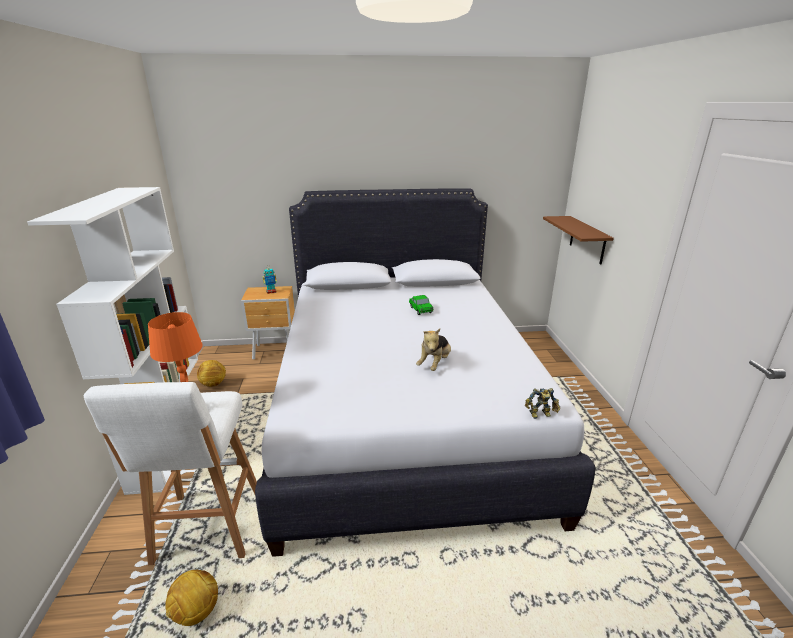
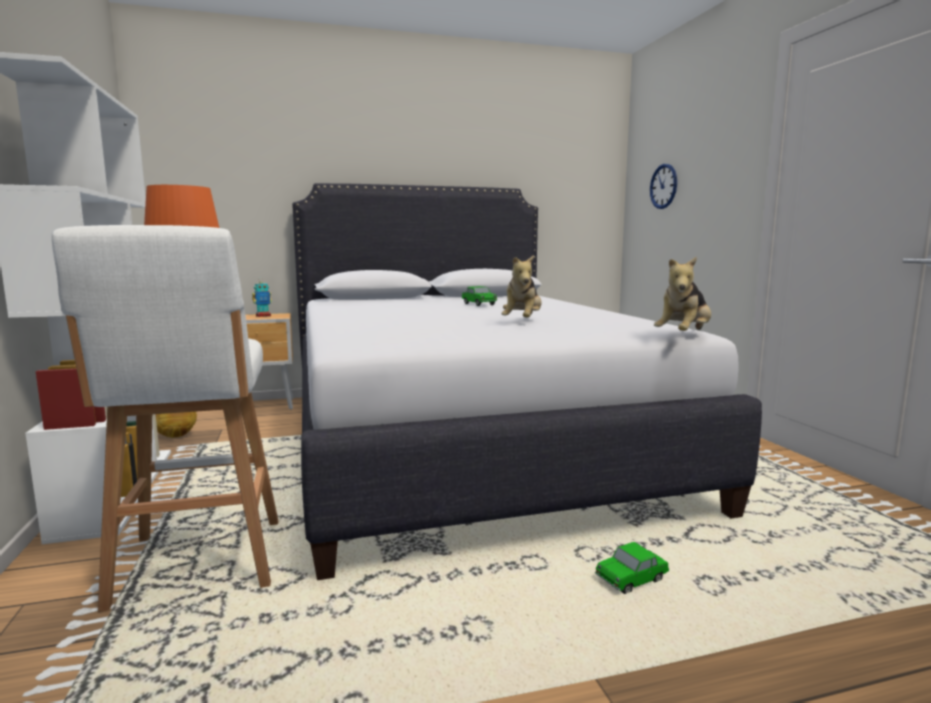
camera: 10 degrees left, 15 degrees down
(197, 612) = (200, 653): football -> none
(468, 588) = (631, 580): none -> toy car
(541, 415) = (683, 336): toy robot -> plush toy
(587, 240) = (658, 239): brown shelf -> none
(597, 196) = (663, 186): none -> wall clock

